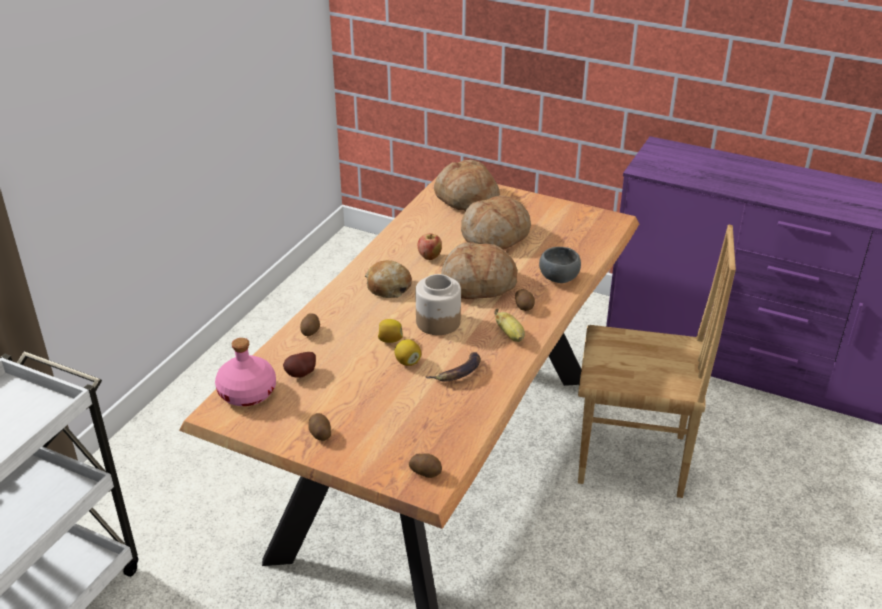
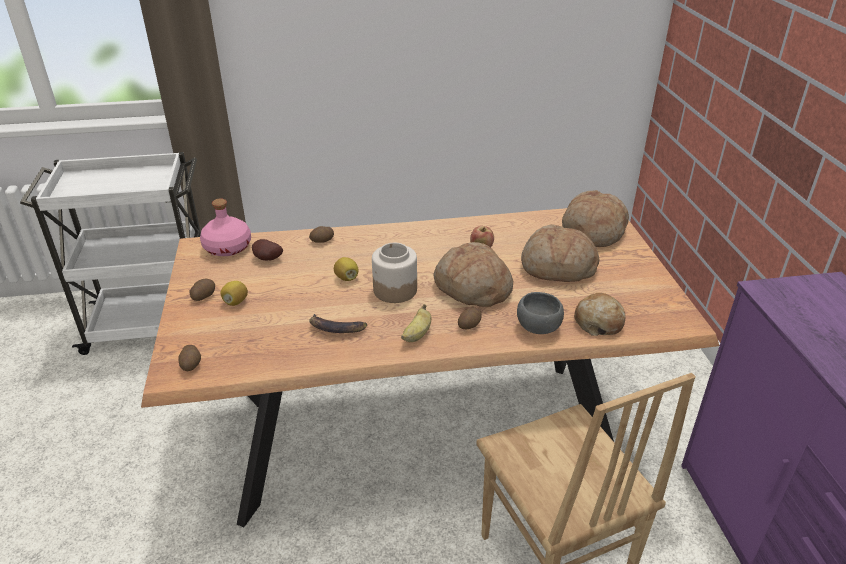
camera: 55 degrees right, 0 degrees up
(388, 286) = (416, 248): bread -> bread (598, 322)
(407, 362) = (326, 297): lemon -> lemon (235, 302)

